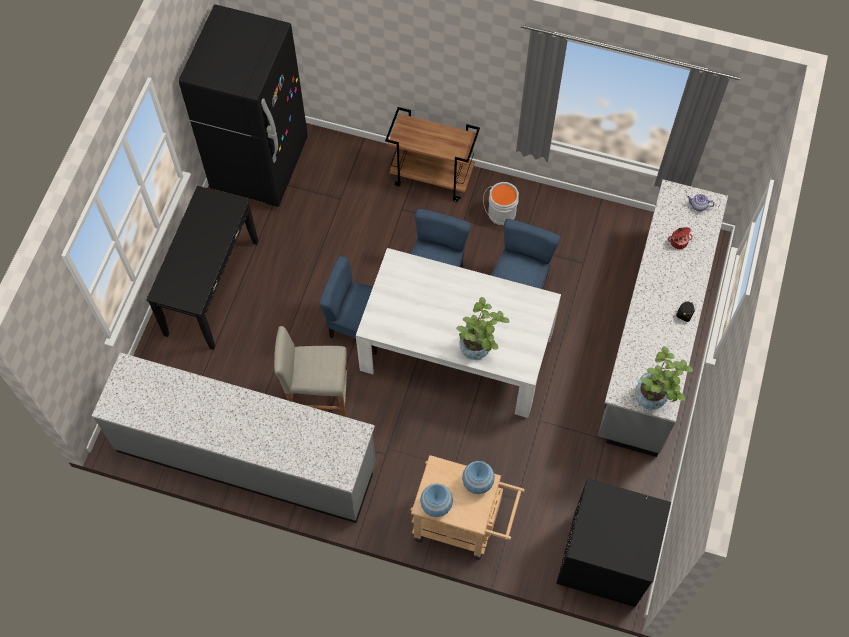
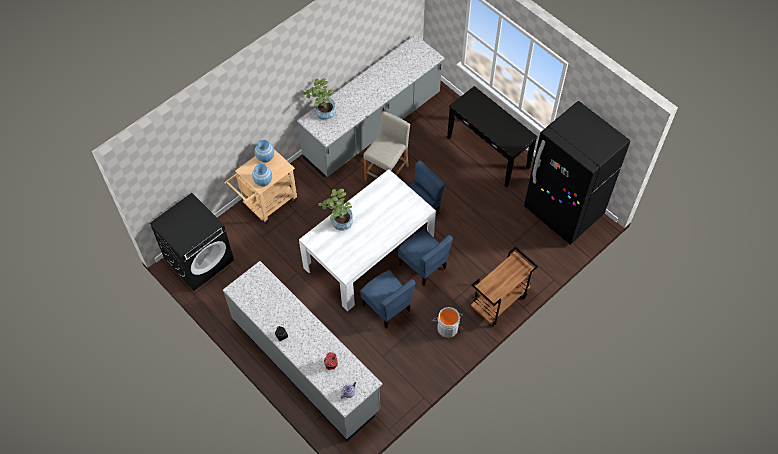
camera: 120 degrees right, 5 degrees down
(655, 398) = (243, 287): potted plant -> potted plant (322, 113)

